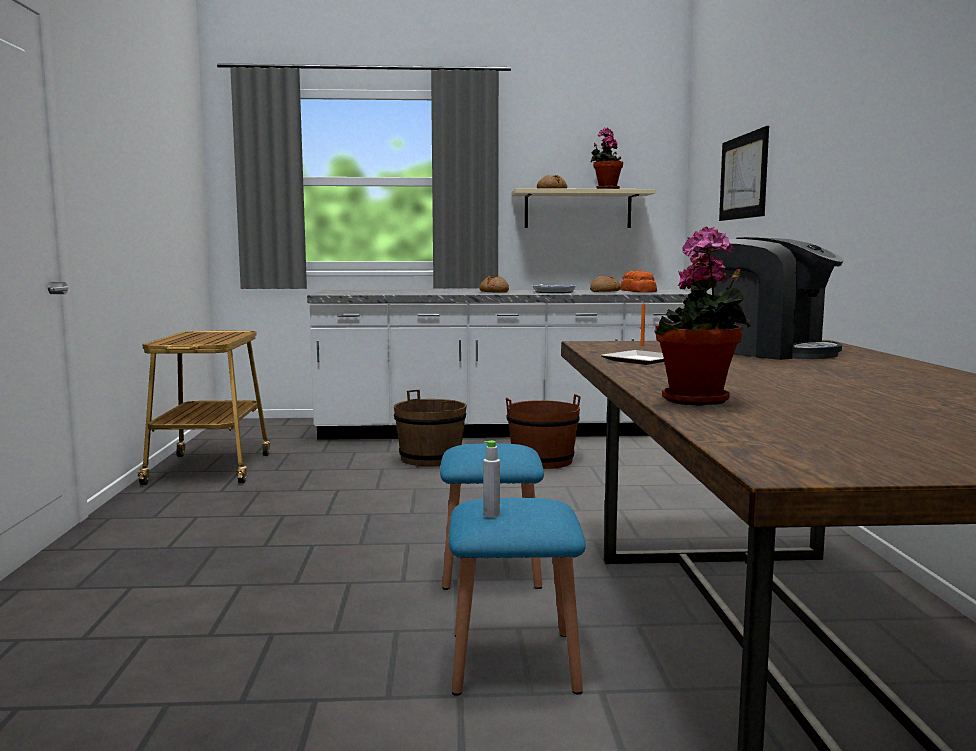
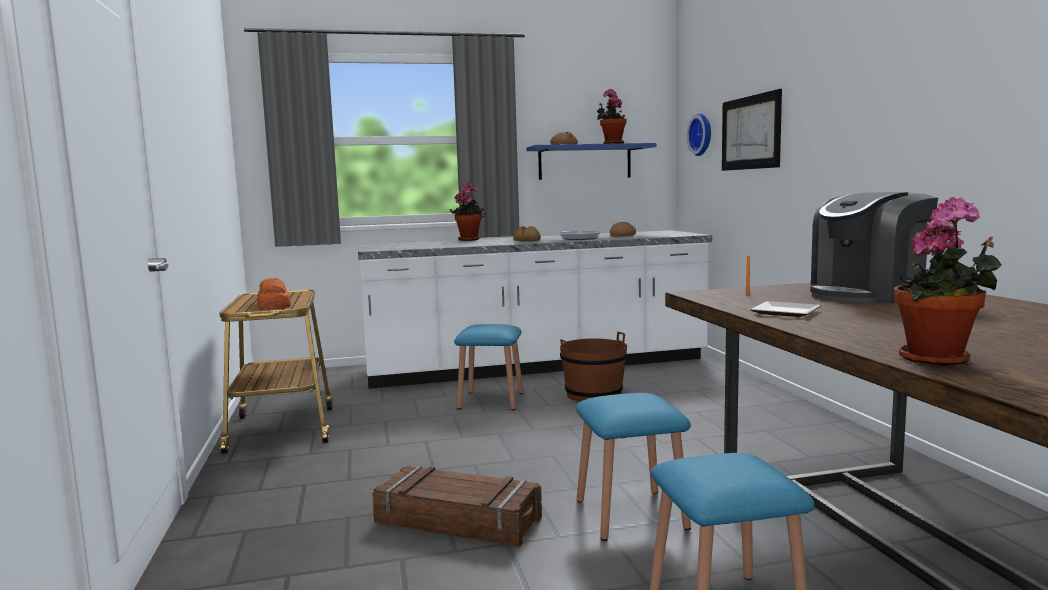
camera: 10 degrees left, 0 degrees up
(317, 558) = (458, 520): none -> crate
(430, 459) = (491, 400): brown bucket -> blue stool
(440, 289) = (469, 239): none -> potted plant
(491, 515) = (716, 478): grey bottle -> none
(577, 210) = (585, 162): beige shelf -> blue shelf
(637, 291) = (649, 234): bread -> bread (273, 304)
(706, 180) = (702, 134): none -> wall clock
(769, 351) = (867, 294): coffee machine -> coffee machine turned 120 degrees clockwise

